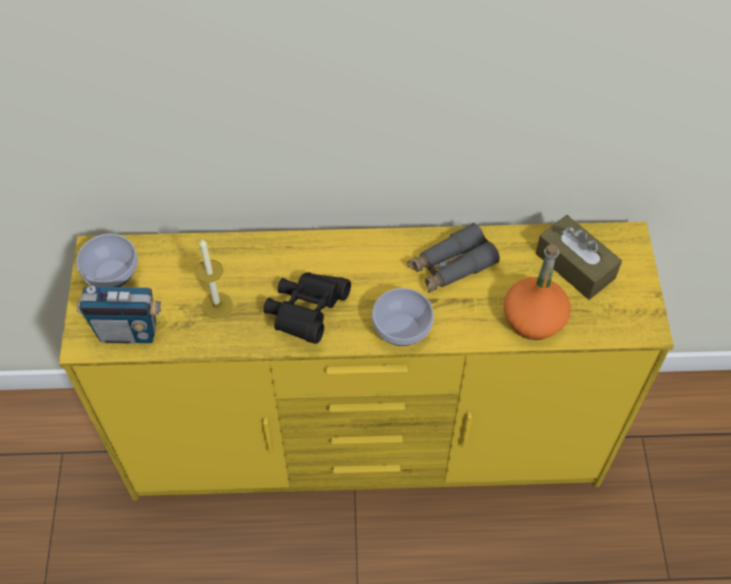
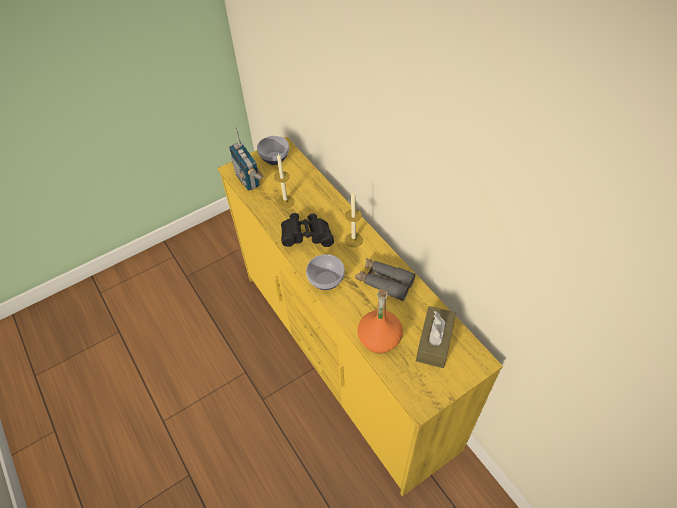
camera: 60 degrees right, 5 degrees down
(356, 261) = (353, 240): none -> candle

